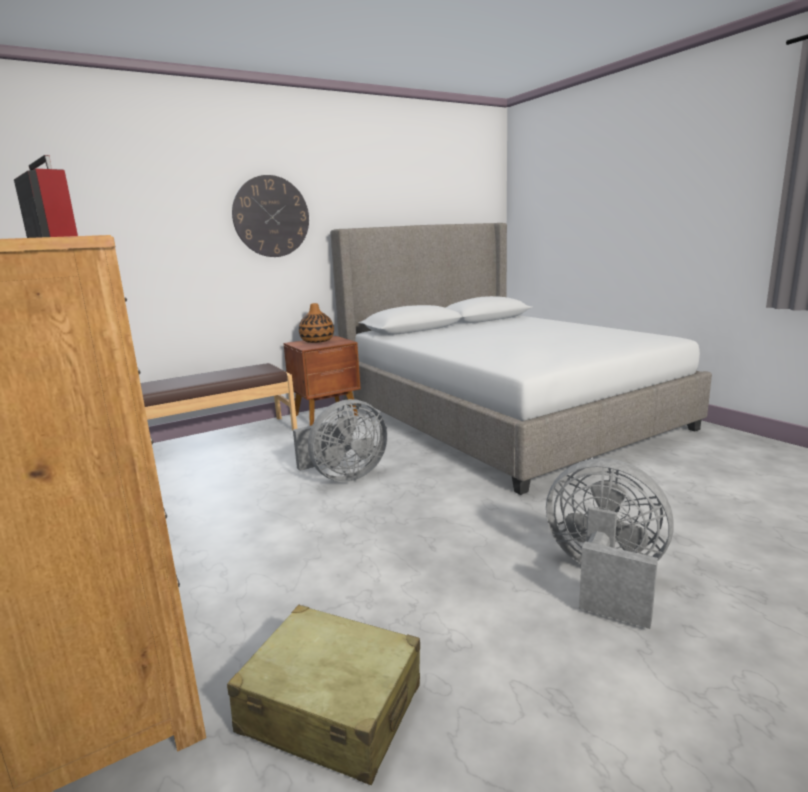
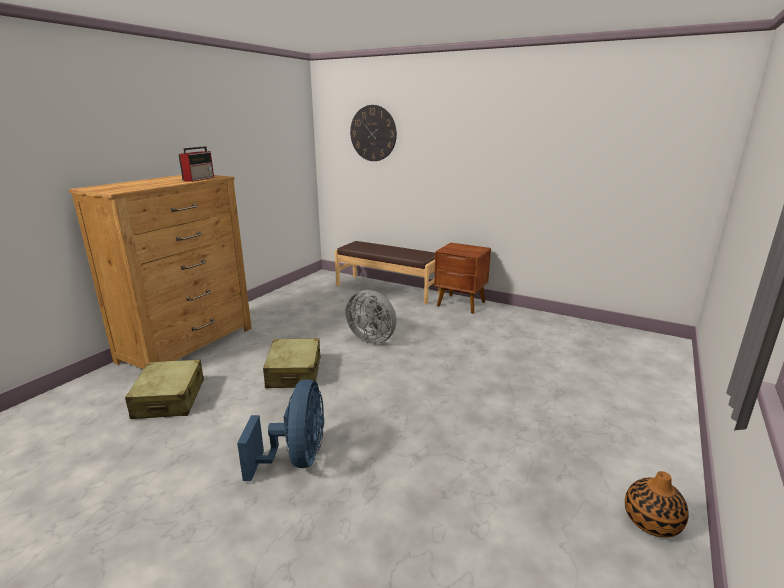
camera: 60 degrees right, 5 degrees up
(271, 216) = (459, 150): wall clock -> wall clock (373, 133)
(317, 341) = (465, 248): vase -> vase (651, 521)
(374, 548) = (294, 372): none -> beige suitcase
(504, 416) = (546, 367): bed -> none
(604, 579) = (296, 459): grey fan -> blue fan

